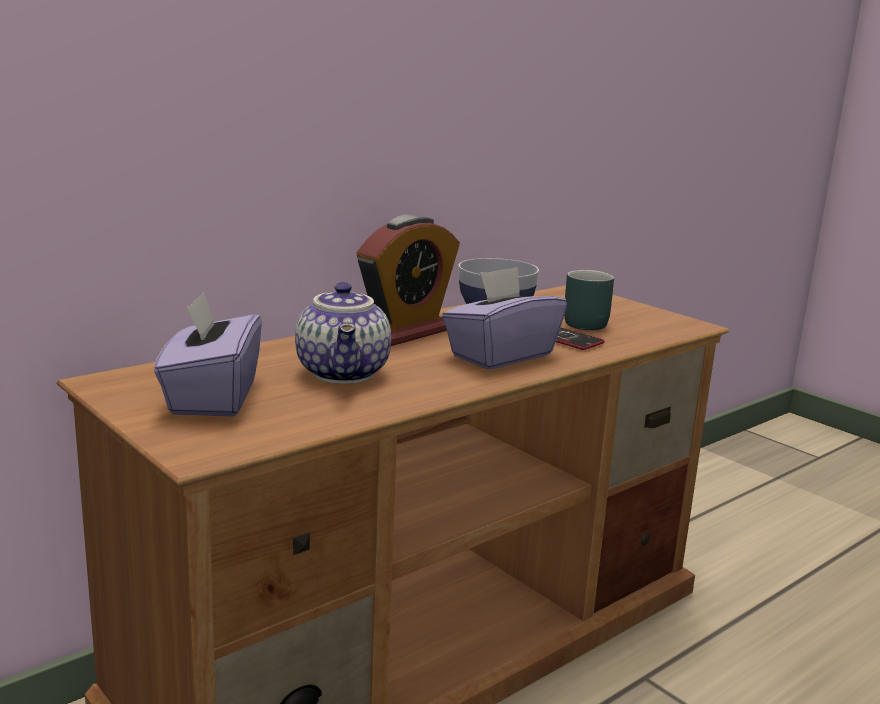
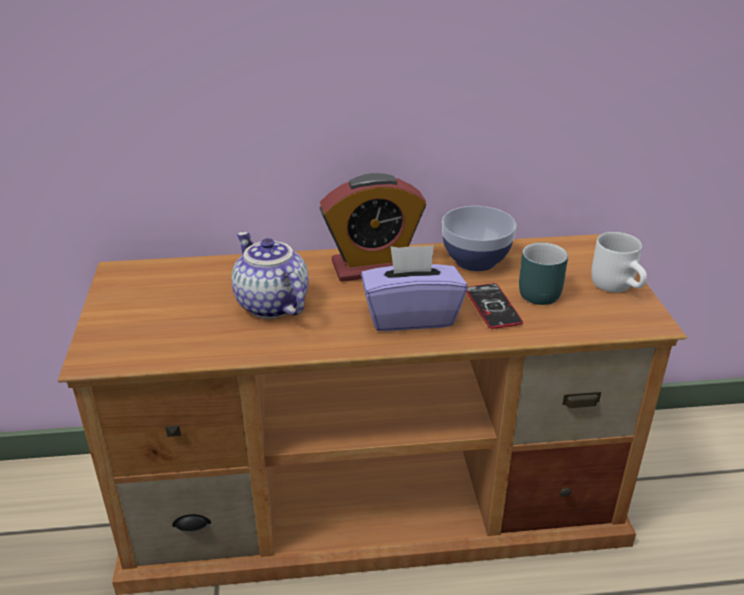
camera: 35 degrees right, 15 degrees up
(212, 397) = (159, 305): purple tissue box -> none
(345, 373) = (270, 305): teapot -> teapot turned 120 degrees clockwise
(635, 310) = (618, 285): none -> white mug

